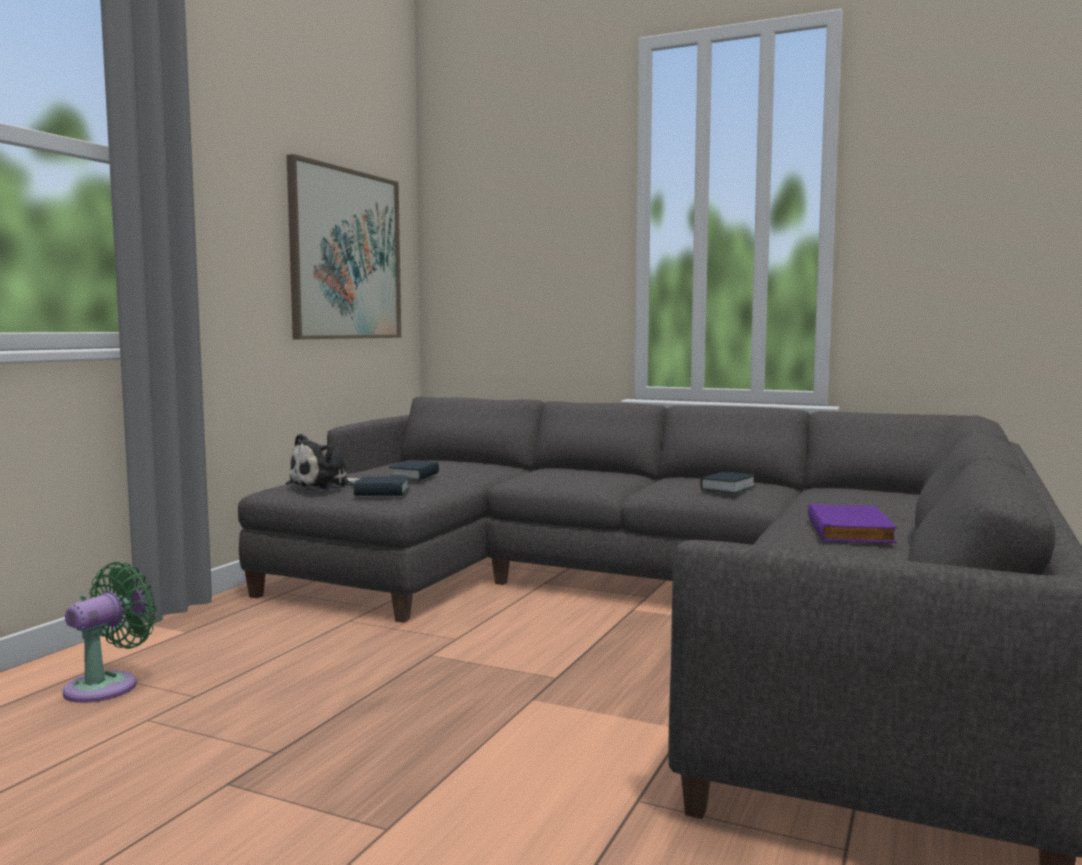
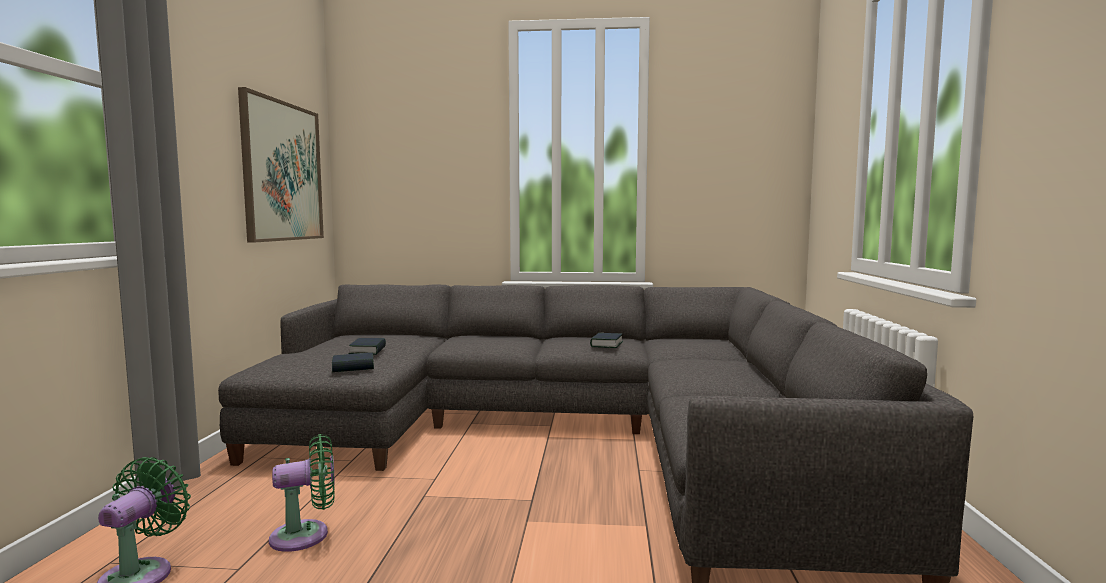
camera: 20 degrees left, 0 degrees up
(279, 675) = (306, 535): none -> green fan
(325, 486) = (296, 365): plush toy -> none
(852, 530) = (717, 370): purple book -> none

